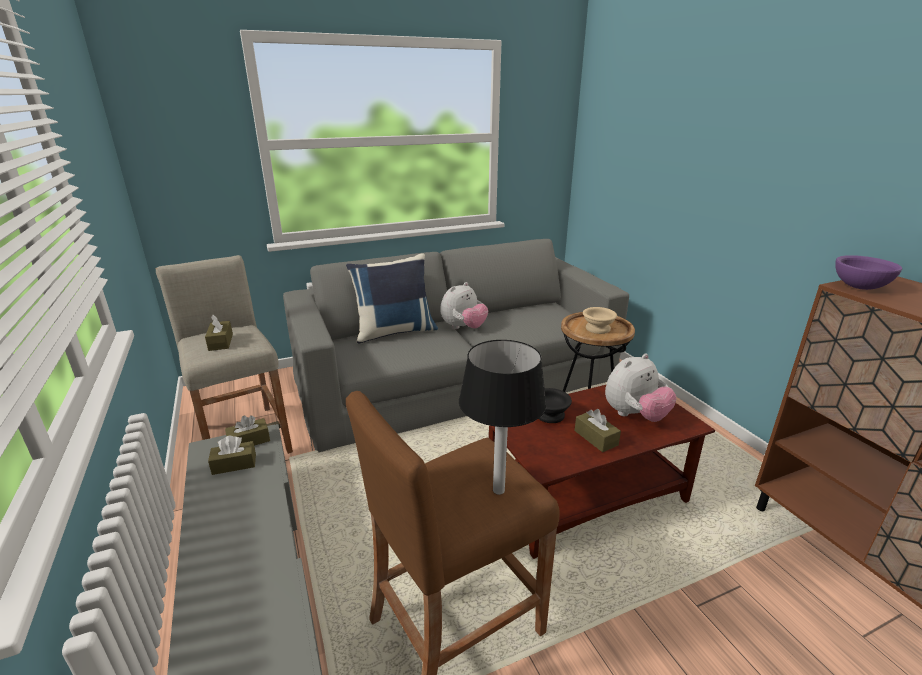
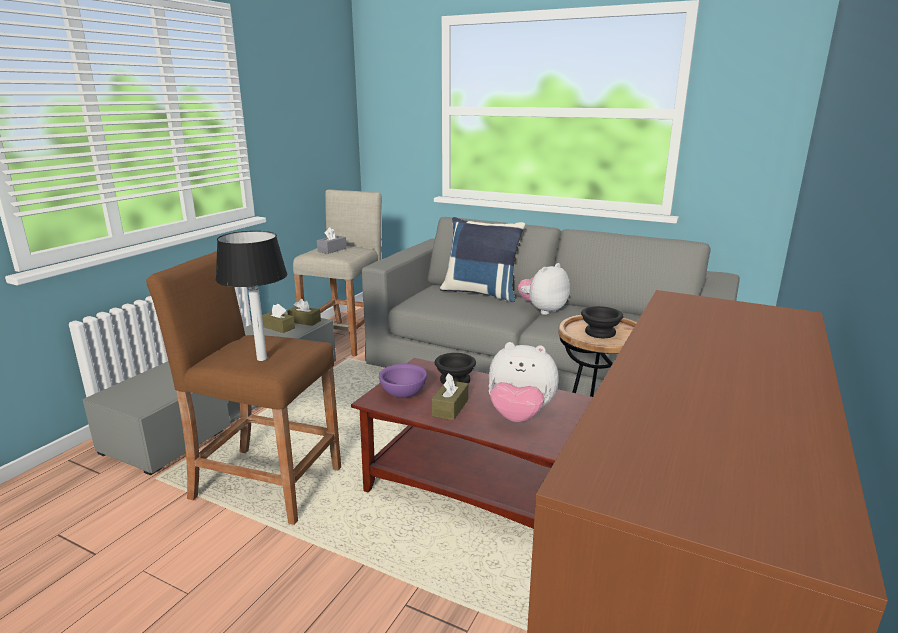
camera: 50 degrees right, 5 degrees down
(221, 342) = (332, 250): brown tissue box -> grey tissue box
(463, 328) = (543, 310): plush toy -> plush toy turned 135 degrees clockwise
(598, 328) = (601, 333): beige bowl -> black bowl
(860, 287) = (694, 304): purple bowl -> purple bowl (404, 394)

